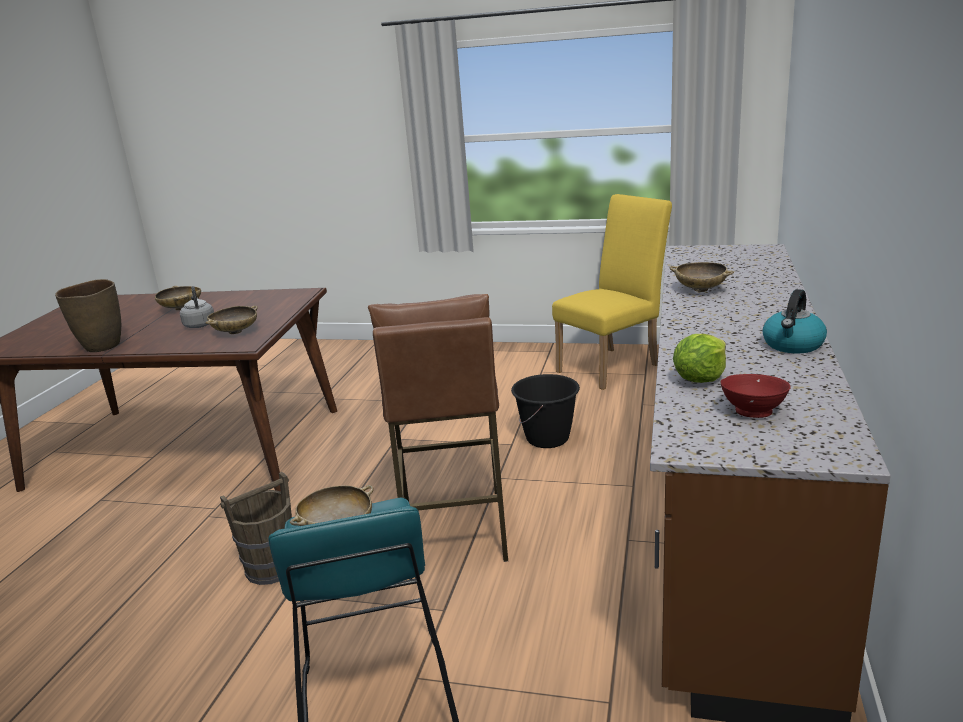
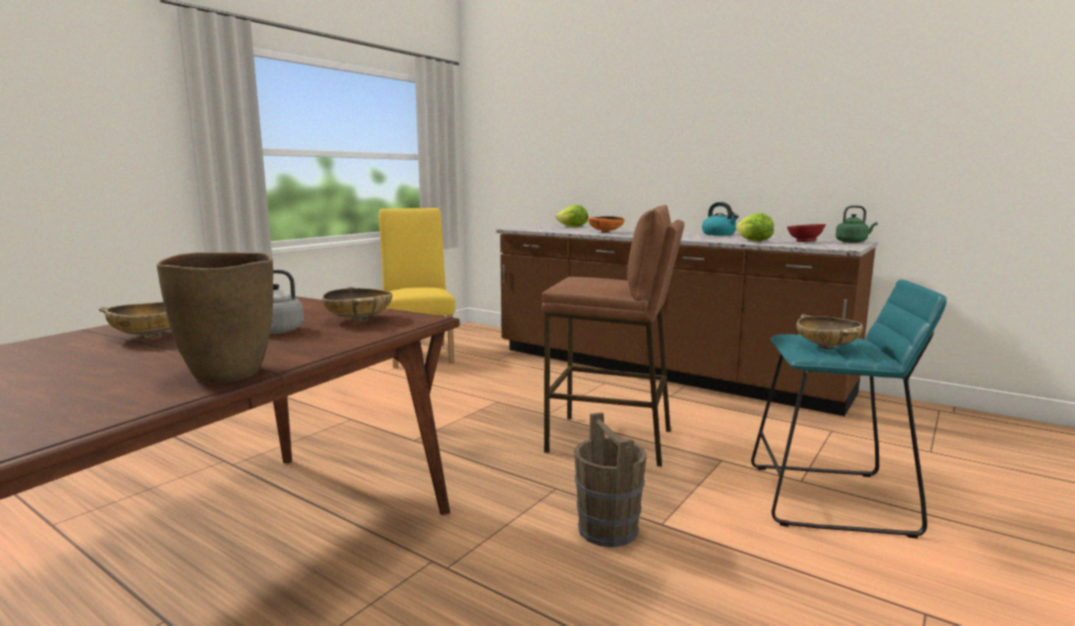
camera: 70 degrees left, 10 degrees down
(548, 438) = (506, 390): black bucket -> none
(700, 290) = (605, 232): beige bowl -> orange bowl
(755, 263) = (573, 227): none -> lettuce
(815, 450) = (852, 242): none -> green kettle

